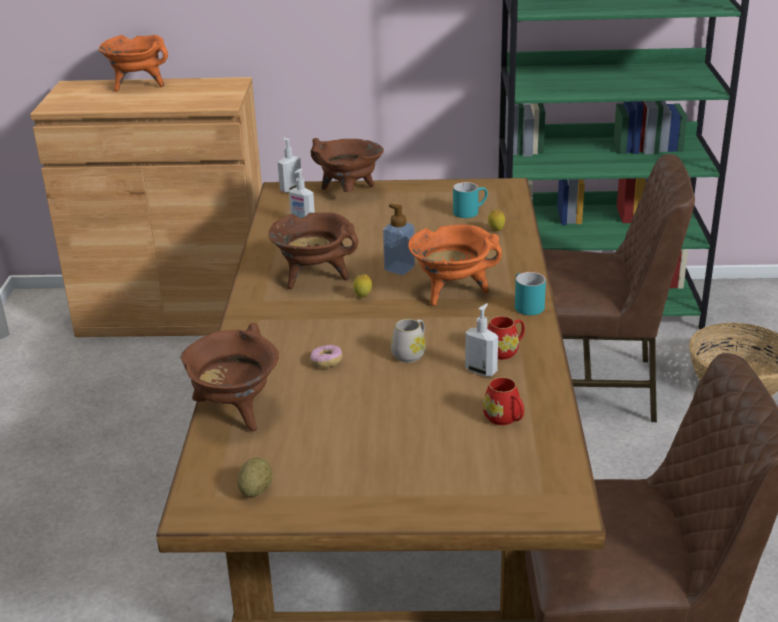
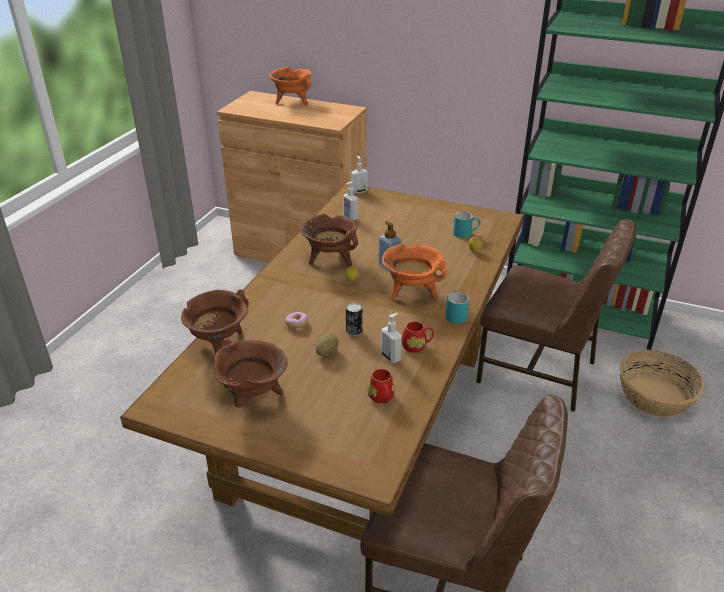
camera: 20 degrees right, 5 degrees up
(256, 490) = (194, 403): potato -> potato (327, 353)
(349, 193) = (394, 202): brown cooking pot -> brown cooking pot (253, 398)
(411, 353) = (354, 331): white mug -> can

